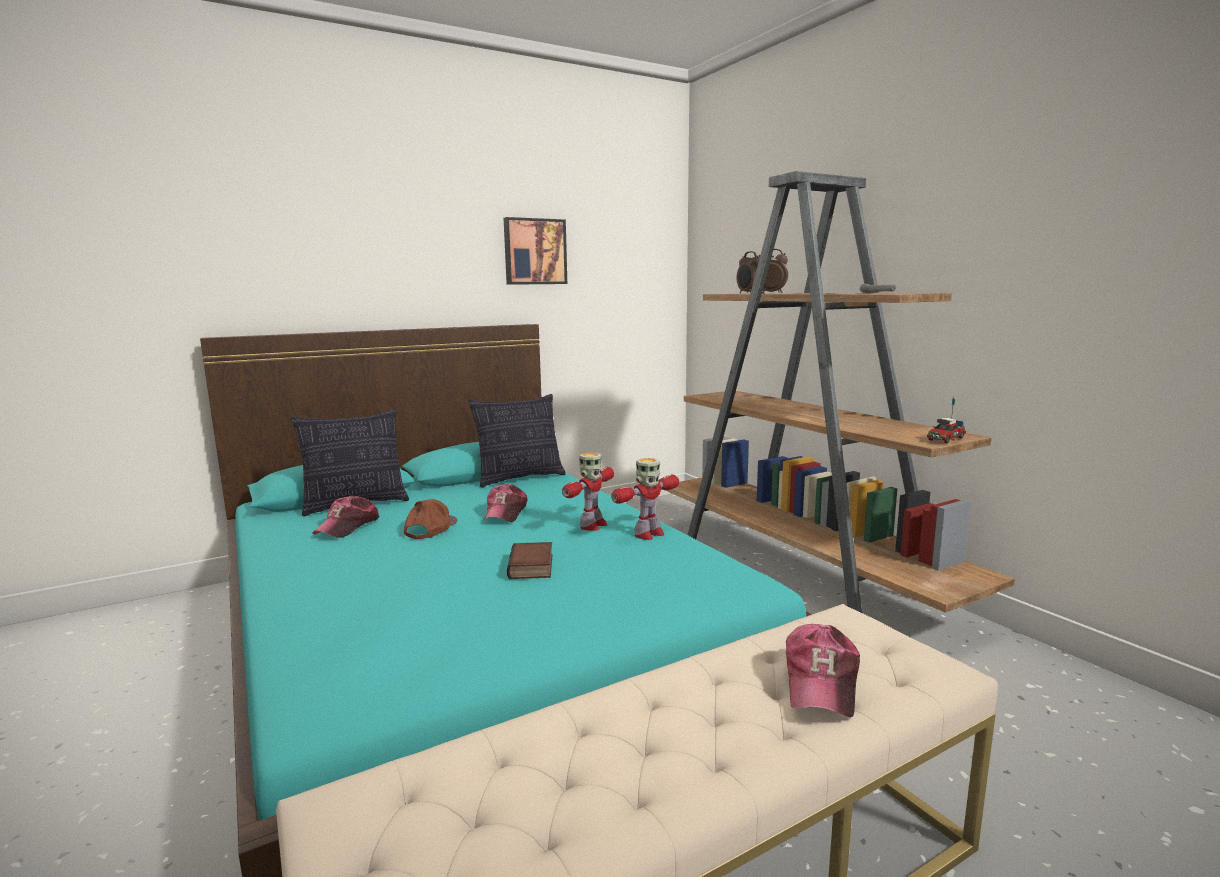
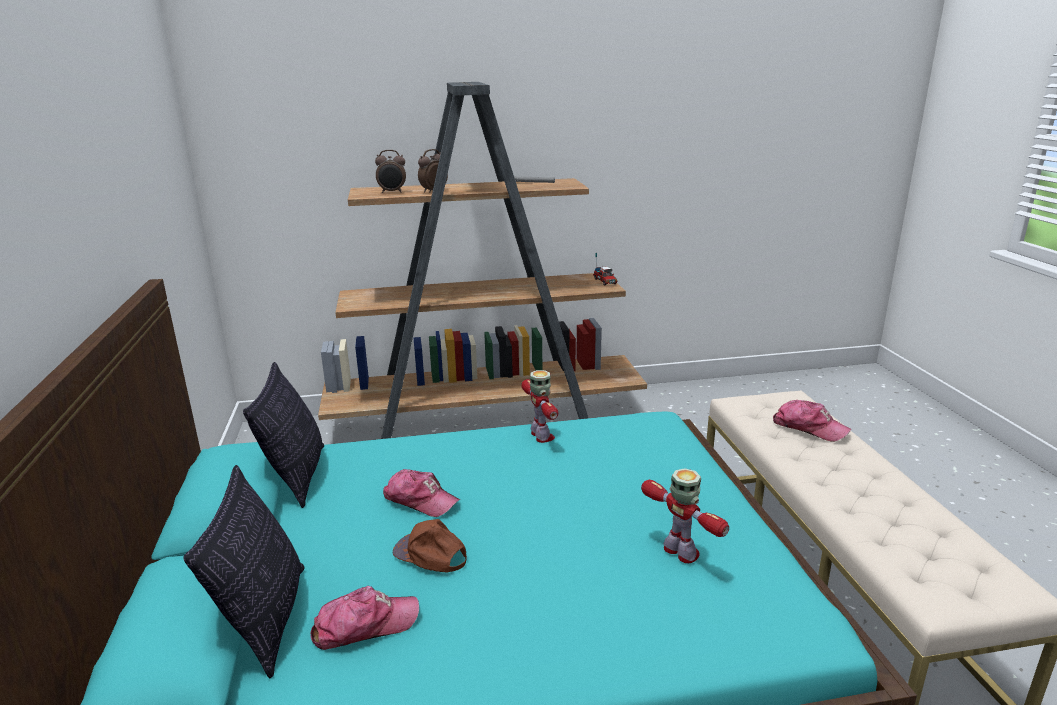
camera: 70 degrees left, 10 degrees up
(348, 526) = (365, 625): cap -> cap turned 60 degrees counterclockwise
(533, 567) = (581, 501): book -> none
(534, 252) = (117, 173): picture -> none
(592, 525) = (500, 457): toy robot -> toy robot (681, 553)

